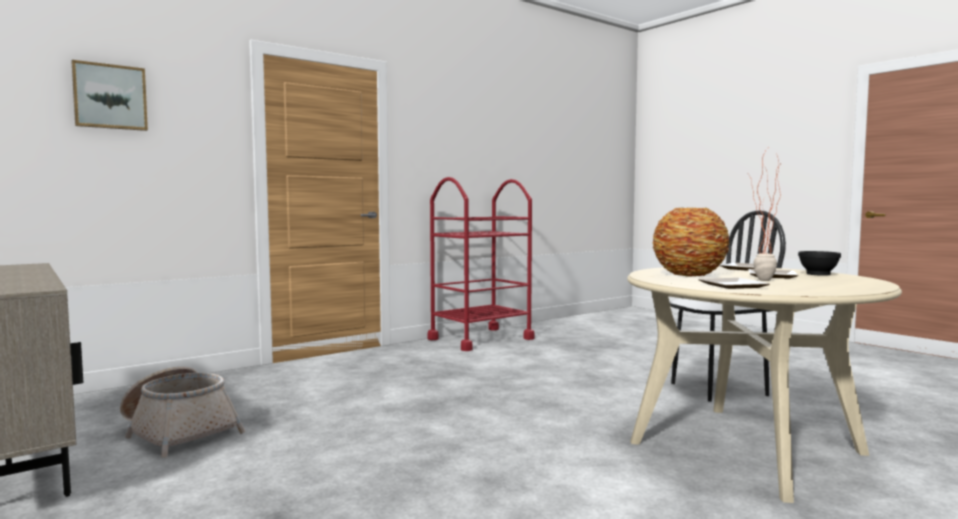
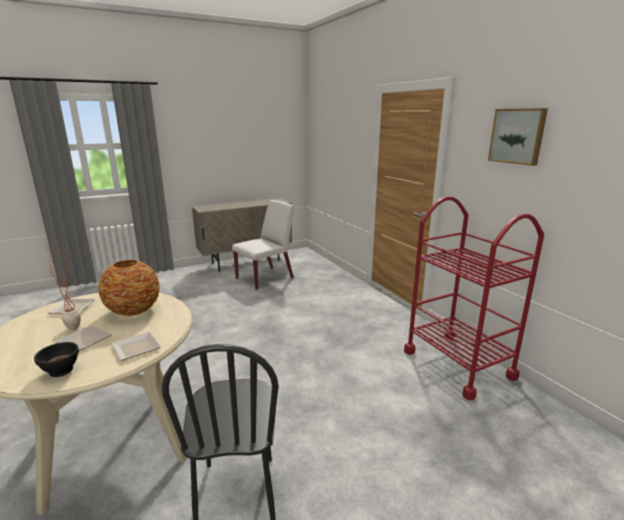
camera: 100 degrees right, 15 degrees up
(110, 97) = (335, 130): picture -> picture (517, 136)
(179, 432) = (265, 278): basket -> white chair

